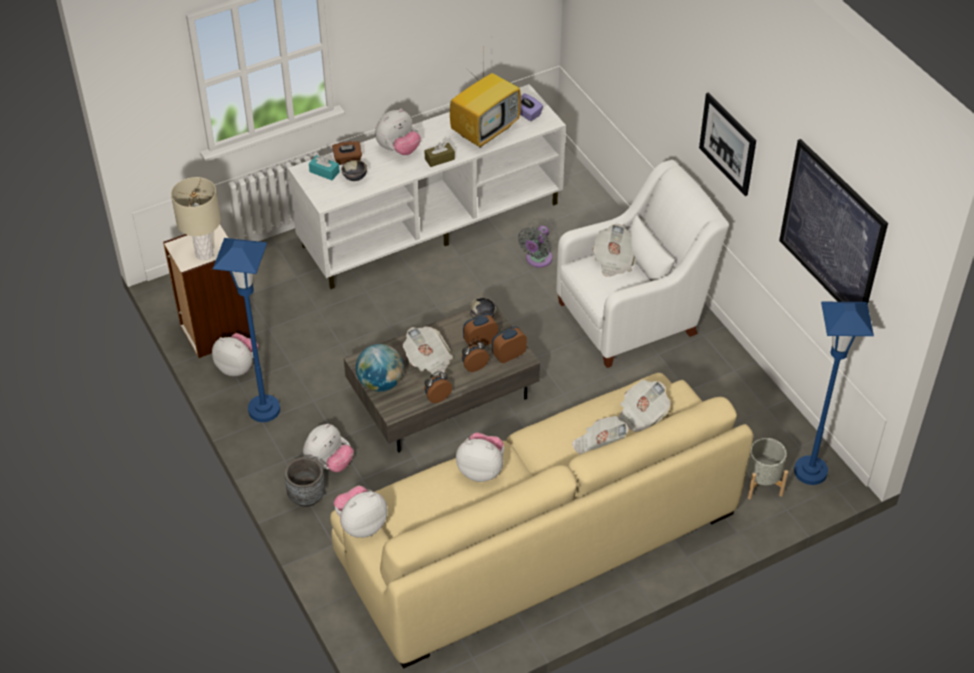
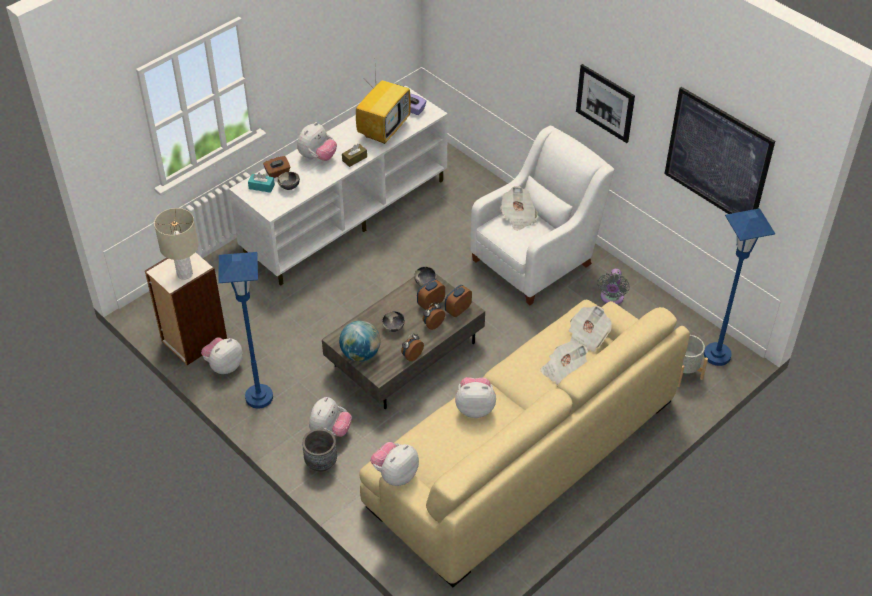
camera: 15 degrees left, 0 degrees up
(238, 367) = (224, 366): plush toy -> plush toy turned 60 degrees counterclockwise
(428, 361) = (393, 327): newspaper -> bowl
(537, 260) = (443, 229): grey fan -> grey fan (611, 298)

